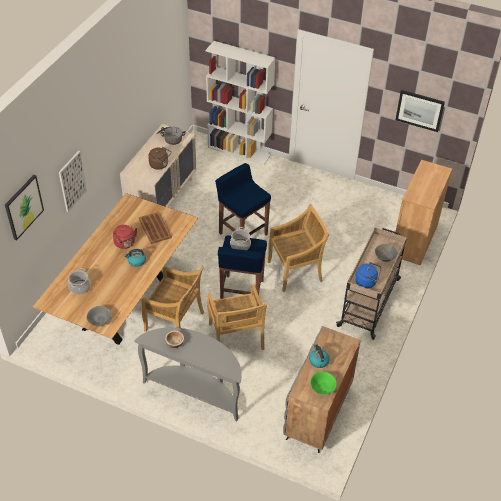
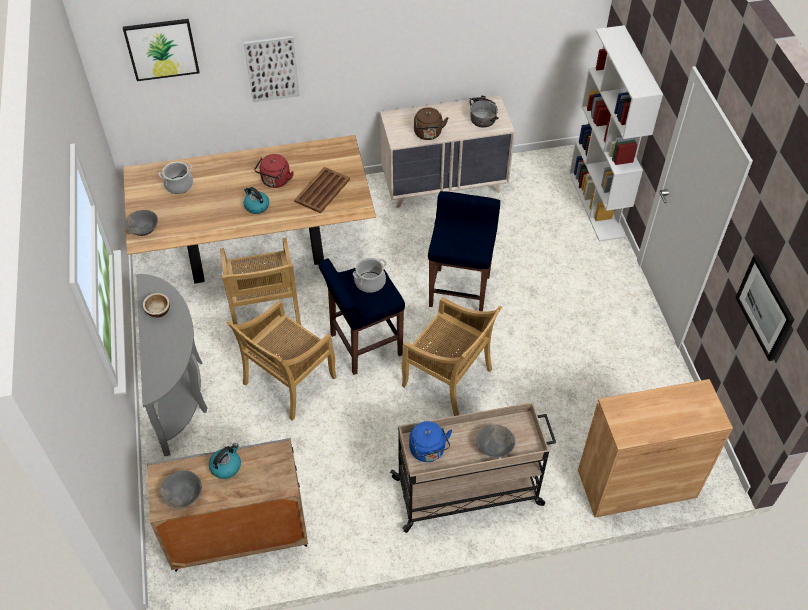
camera: 55 degrees right, 5 degrees up
(322, 387) = (183, 495): green bowl -> grey bowl

